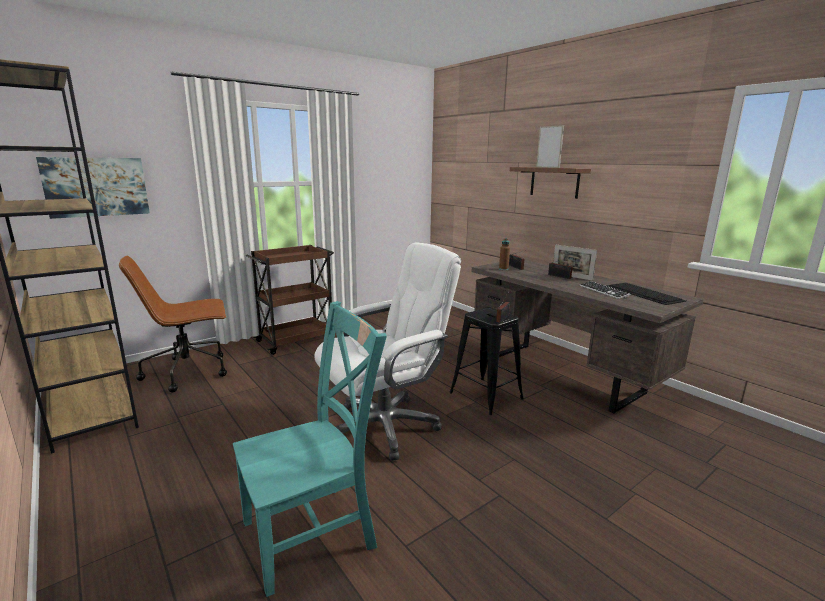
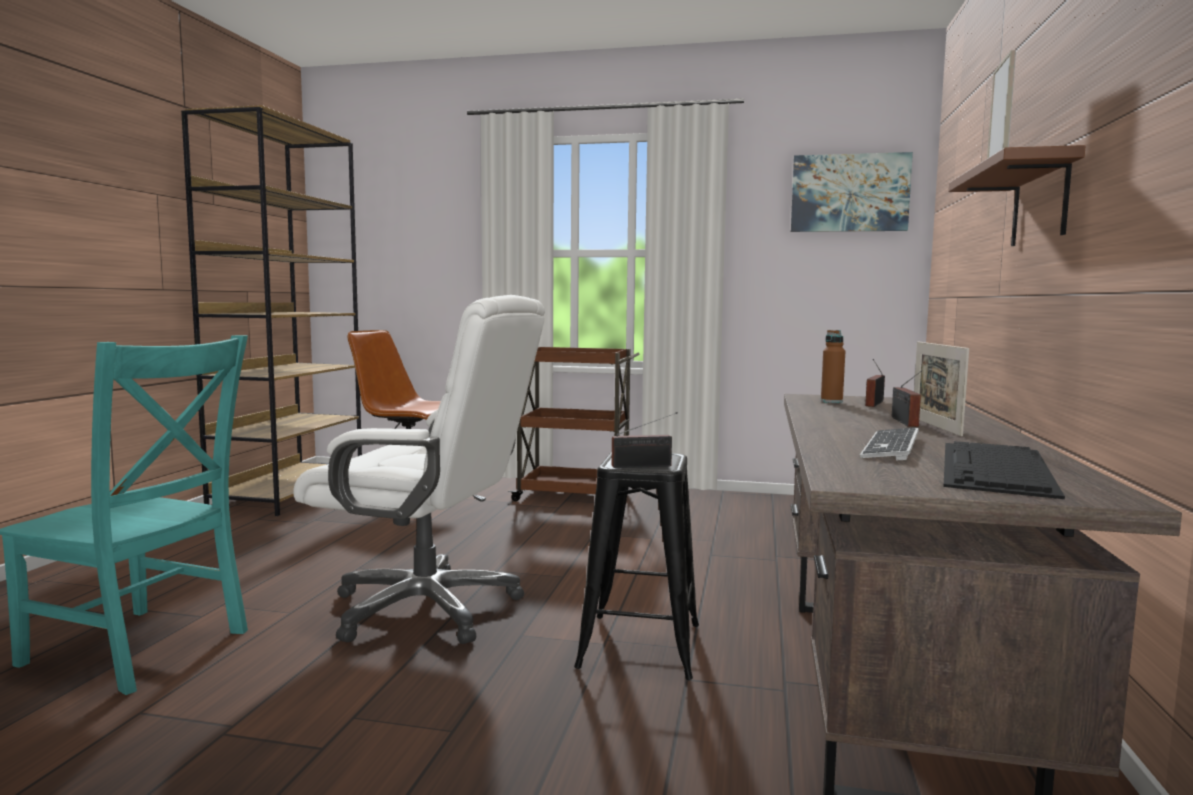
camera: 50 degrees right, 10 degrees down
(96, 187) = (389, 253): picture -> picture (849, 193)

